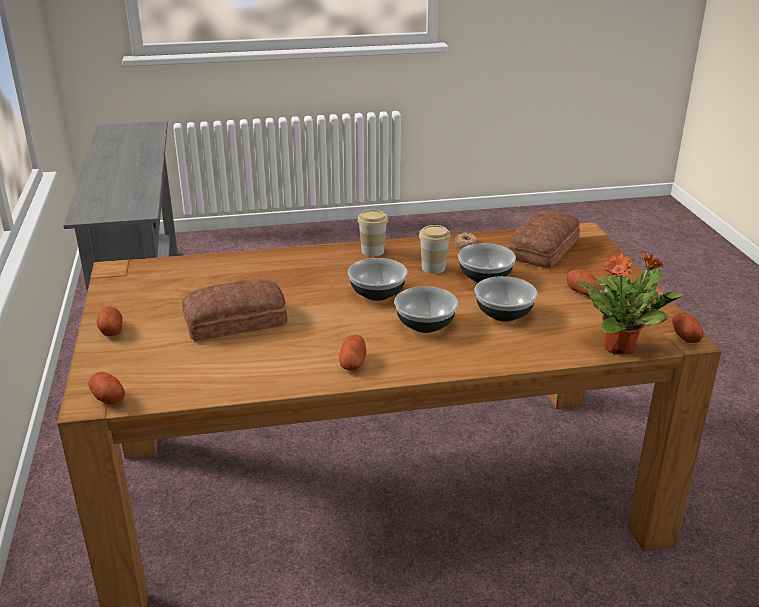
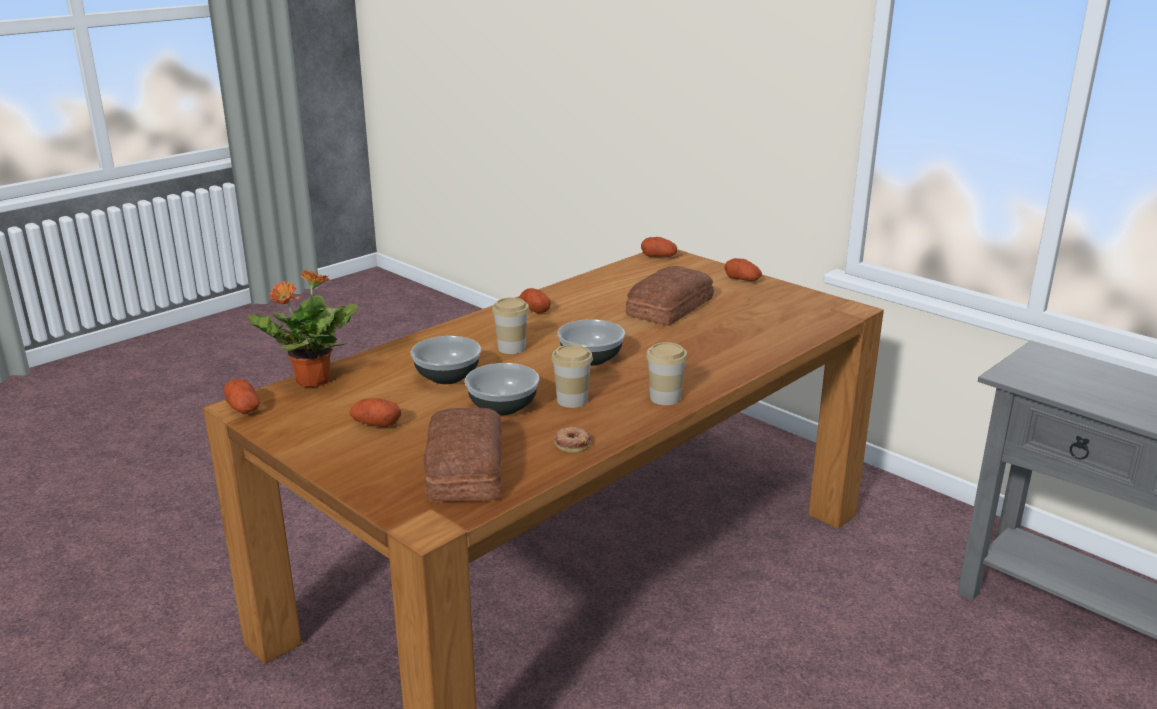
camera: 145 degrees right, 5 degrees down
(425, 325) = (511, 348): bowl -> cup

